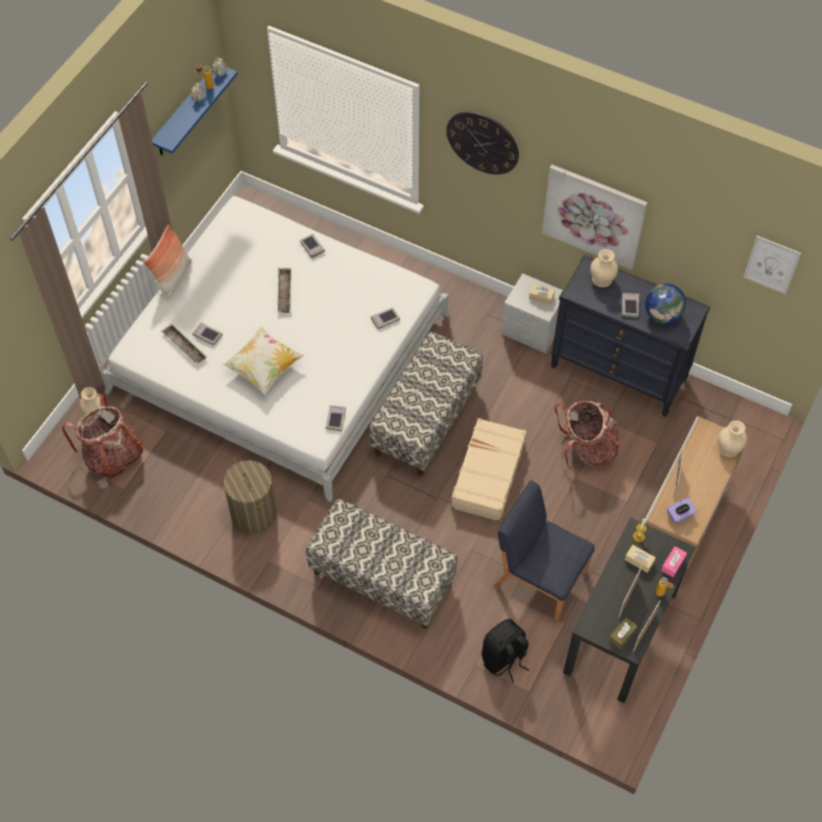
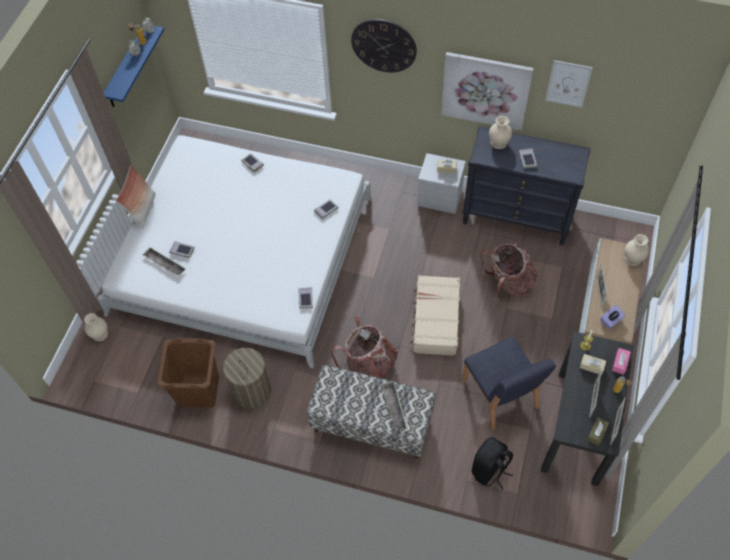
camera: 10 degrees left, 0 degrees up
(112, 456) = (121, 367): backpack -> backpack (369, 366)
(193, 500) = (198, 390): none -> brown laundry basket
(264, 368) = (236, 268): pillow -> none
(285, 292) = (238, 204): tray -> tray (394, 407)
(425, 420) = (374, 285): bench -> none
(540, 577) = (500, 395): blue chair -> blue chair turned 135 degrees counterclockwise
(662, 315) = (555, 161): globe -> none
(771, 264) = (645, 100): picture -> picture (568, 84)

